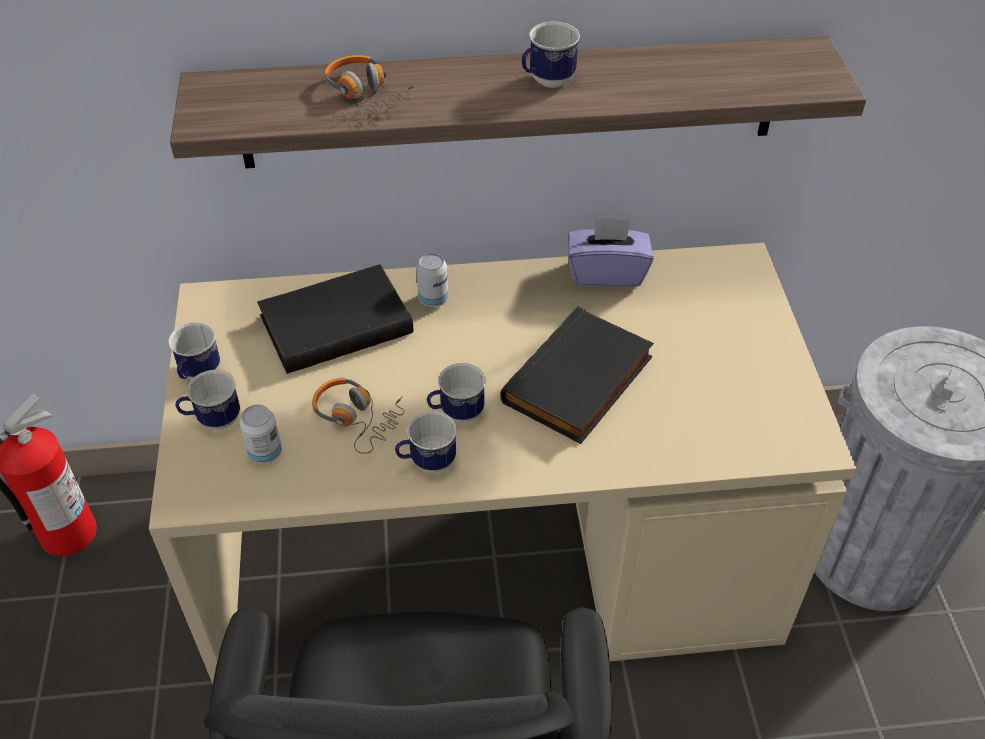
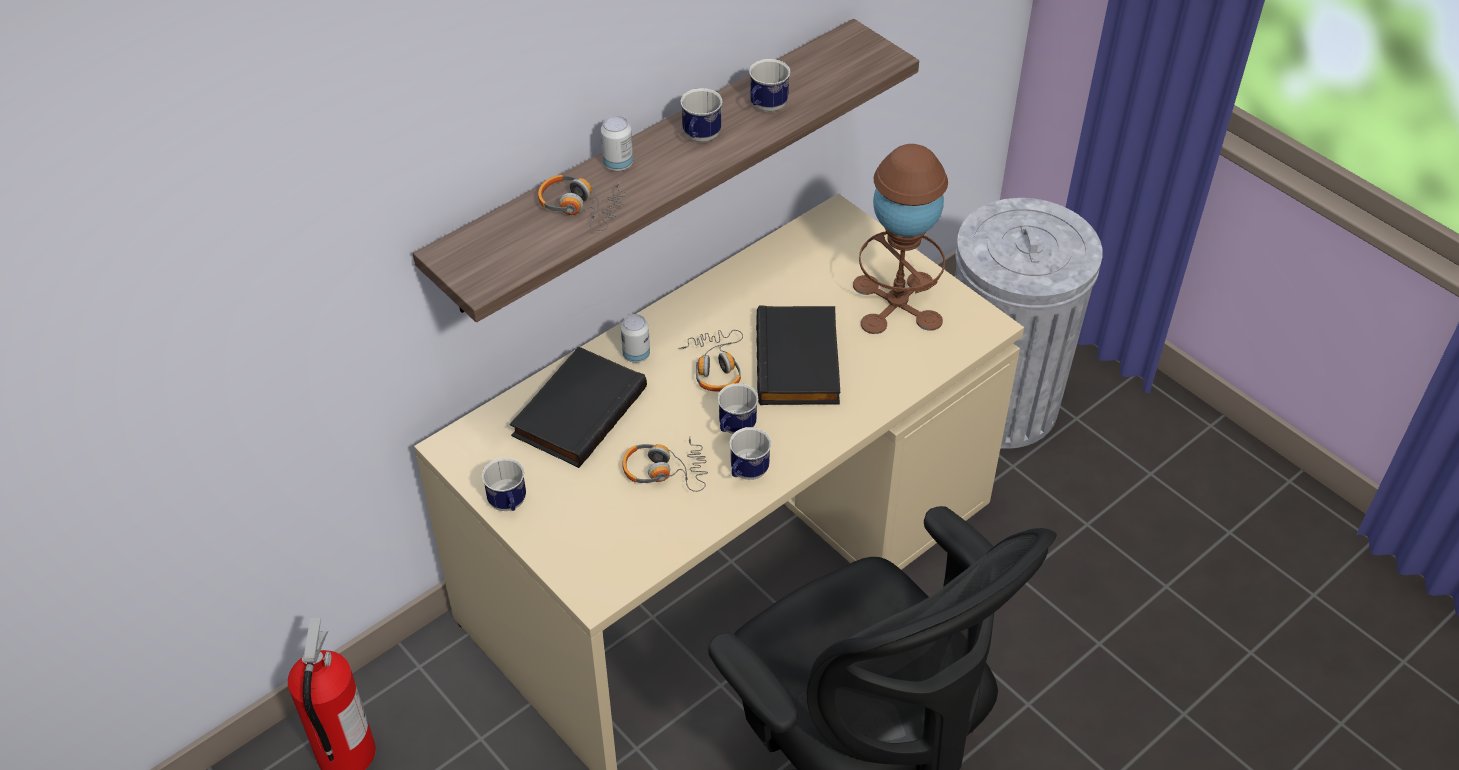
camera: 35 degrees left, 0 degrees up
(213, 420) = (558, 531): mug -> mug (765, 108)
(265, 453) = (622, 531): can -> can (618, 164)
(494, 346) = (716, 367): none -> headphones
(607, 272) = (747, 270): purple tissue box -> none
(732, 374) = (897, 303): none -> brown table lamp

